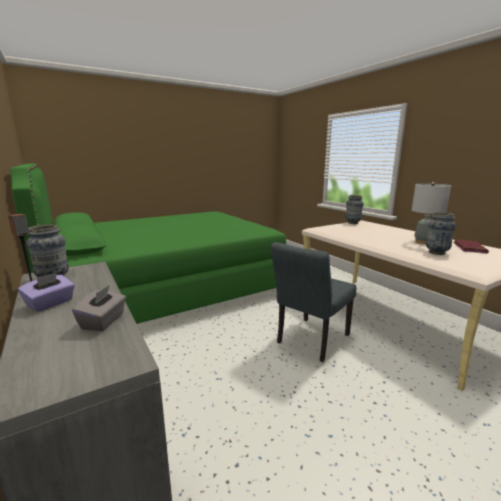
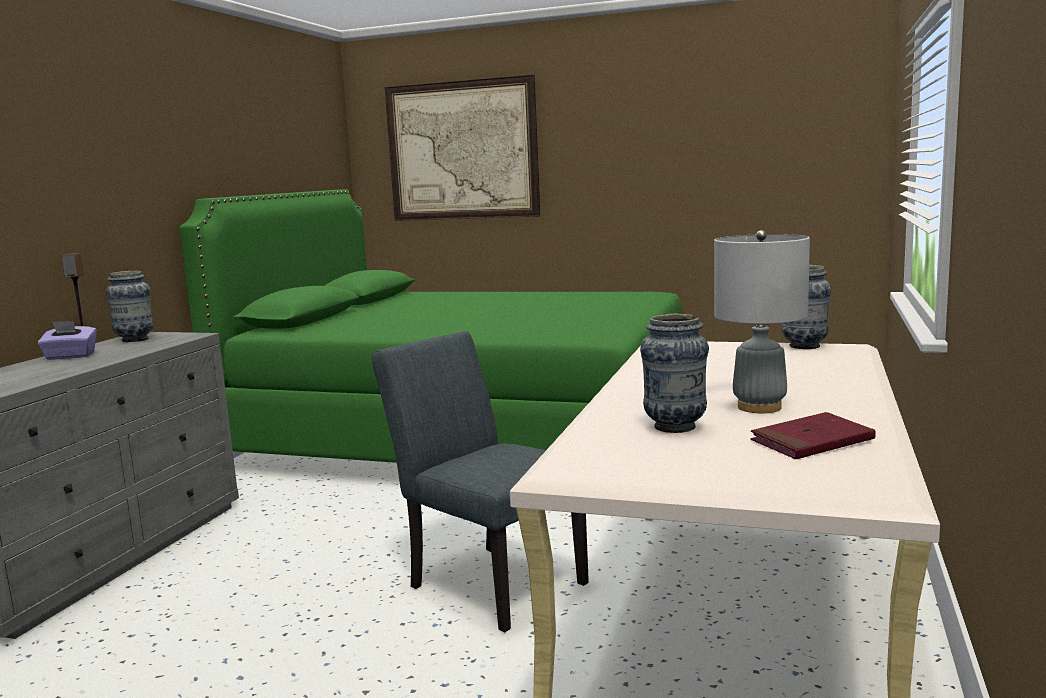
camera: 50 degrees right, 5 degrees down
(103, 144) = (462, 151): none -> picture
(103, 321) = (43, 376): grey tissue box -> none
(310, 341) = (488, 581): grey chair -> grey chair turned 45 degrees clockwise

